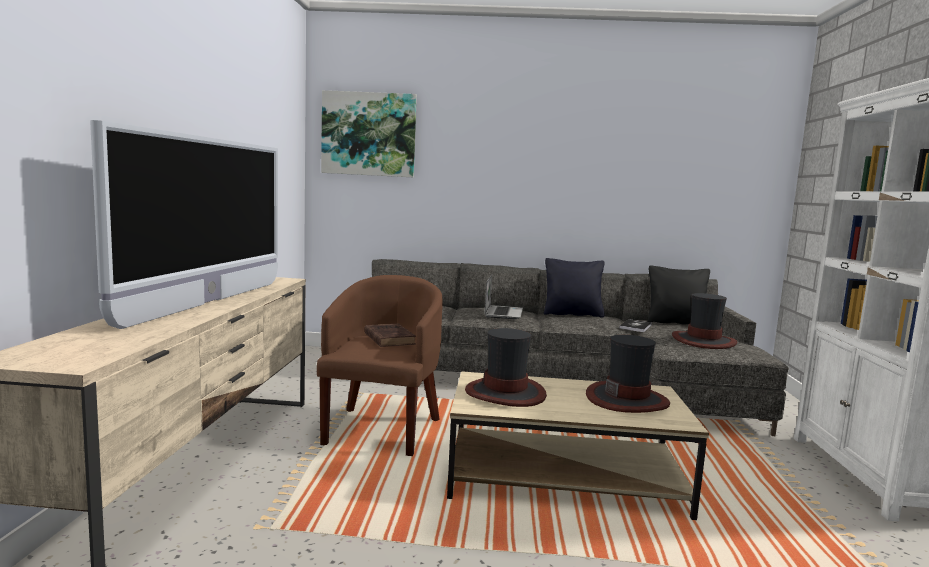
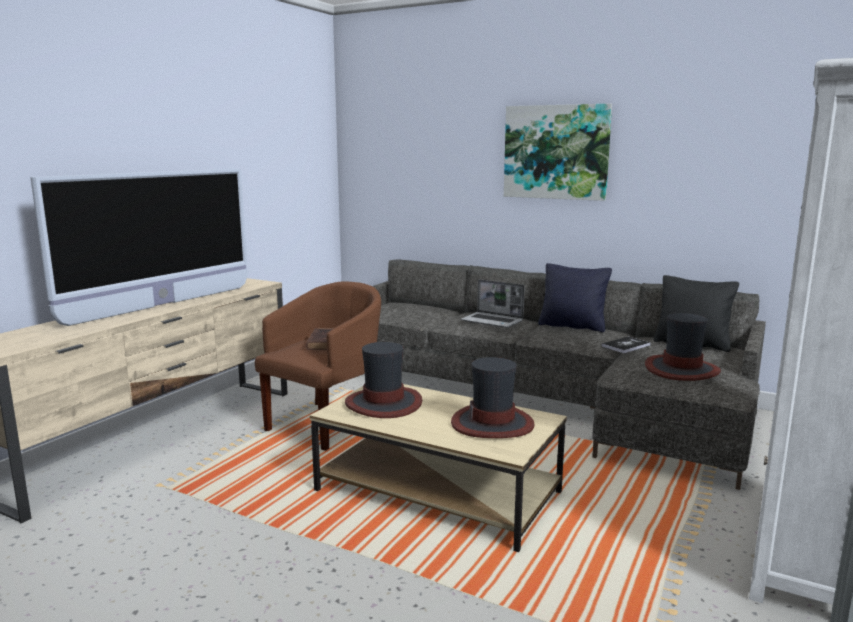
camera: 25 degrees right, 5 degrees up
(369, 134) = (389, 134): picture -> picture (556, 152)
(503, 313) = (493, 321): laptop -> laptop turned 90 degrees clockwise

